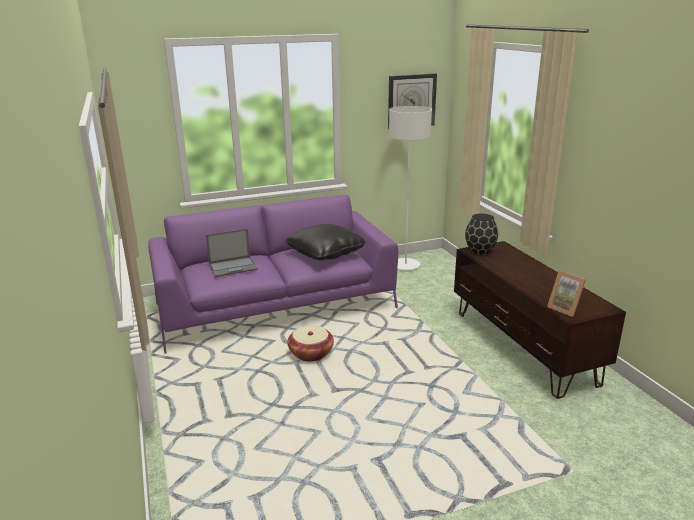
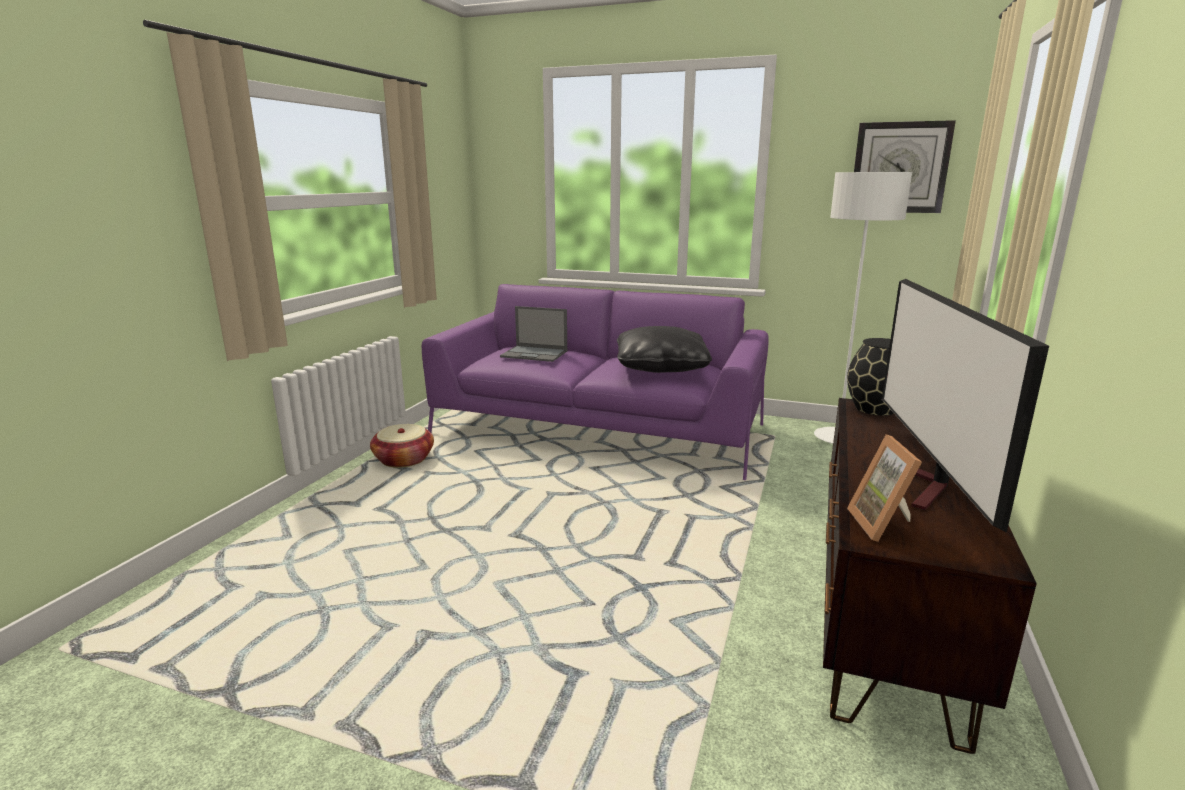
camera: 40 degrees right, 5 degrees down
(311, 353) = (556, 487): basket -> basket (404, 460)
(550, 285) = (923, 485): none -> television

